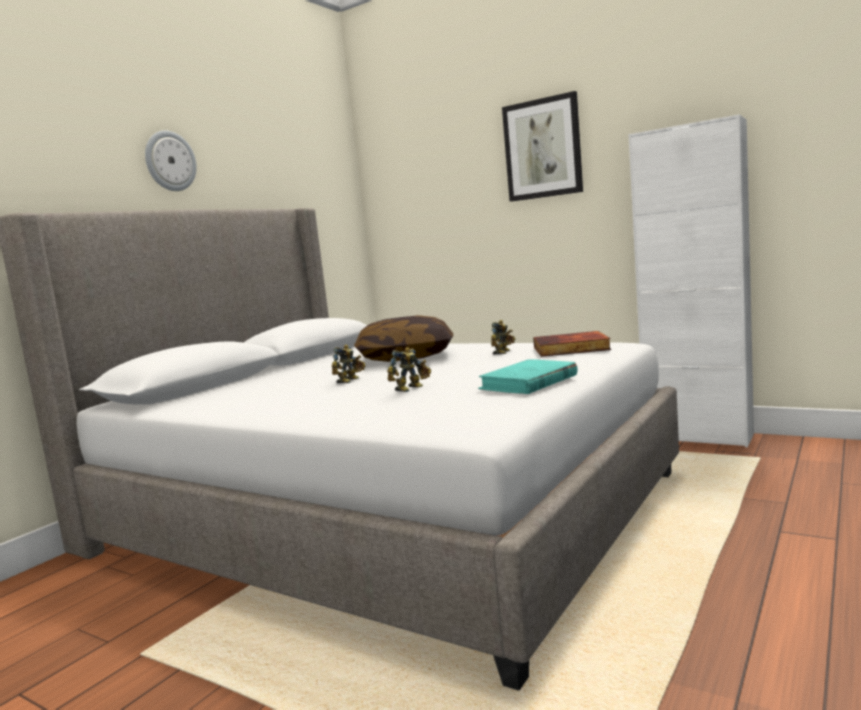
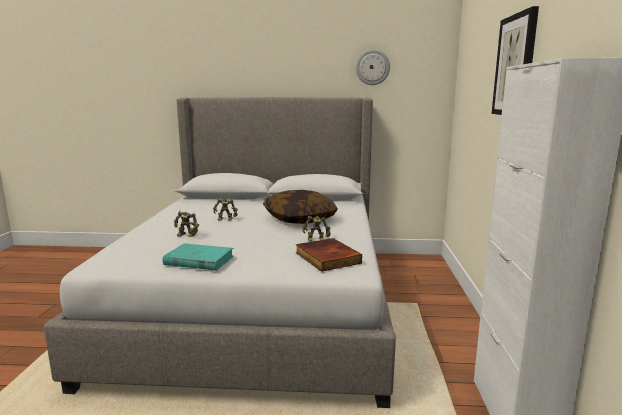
camera: 60 degrees right, 5 degrees up
(170, 161) = (280, 67): wall clock -> wall clock (372, 67)

